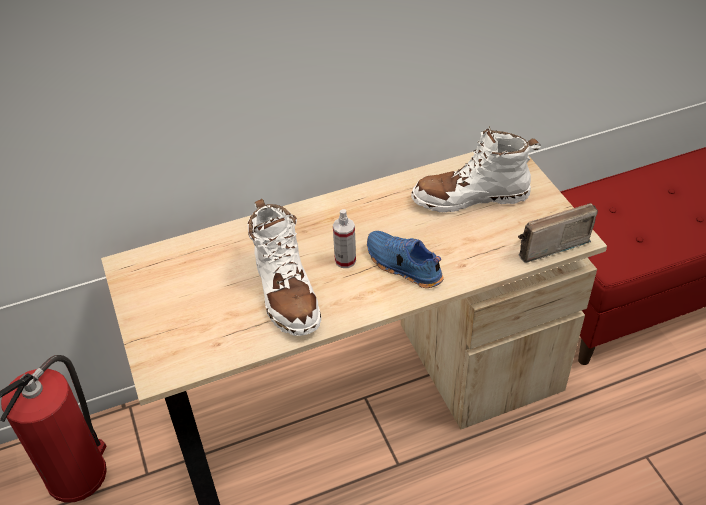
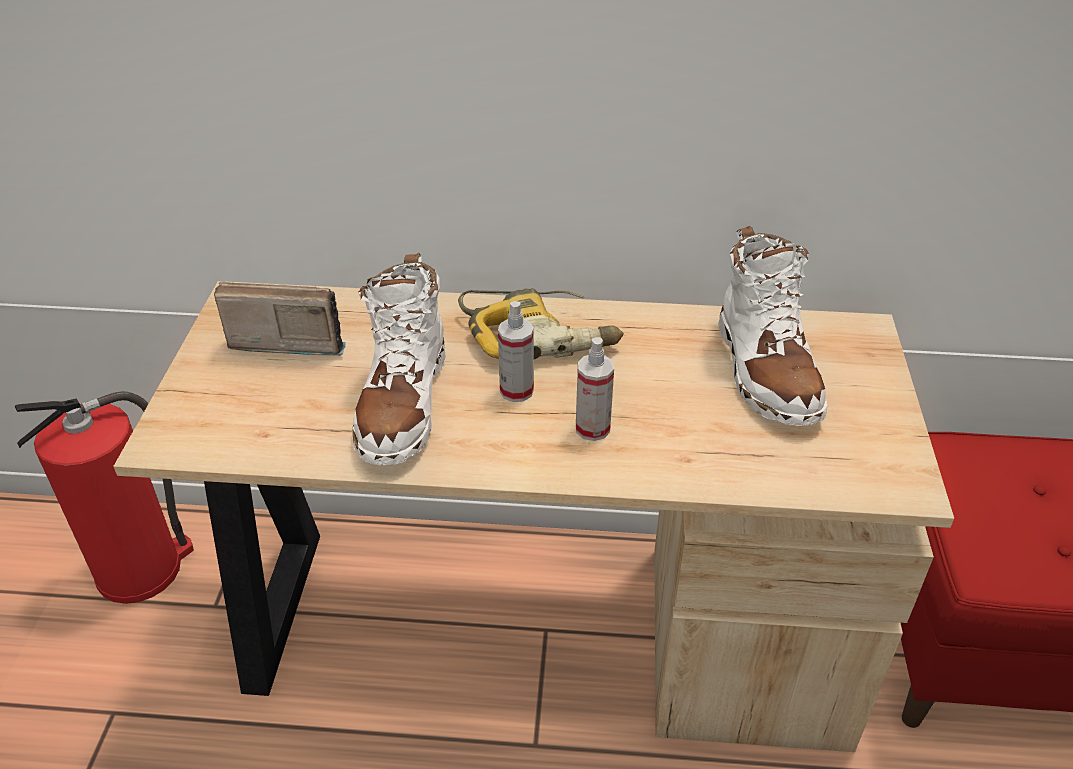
camera: 25 degrees right, 5 degrees down
(333, 220) = (540, 334): none -> power drill
(402, 267) = (592, 428): blue shoe -> spray bottle
(470, 197) = (765, 370): white boot -> white boot turned 120 degrees counterclockwise
(546, 243) = (845, 477): radio -> radio (287, 338)

